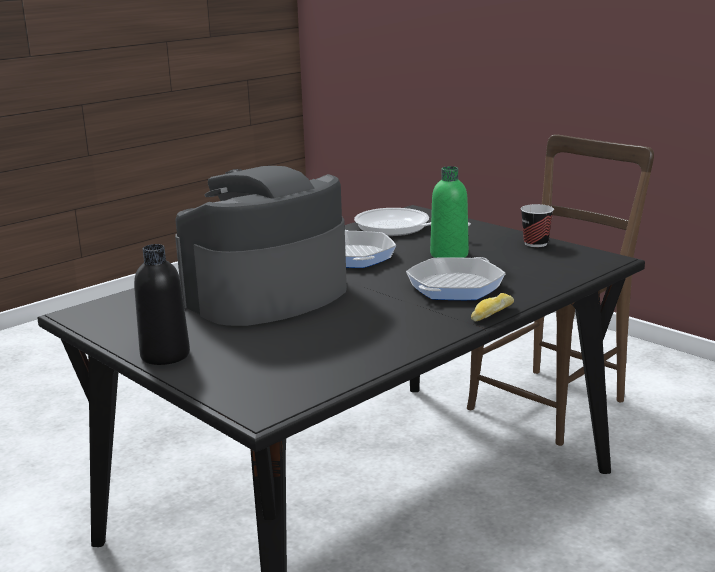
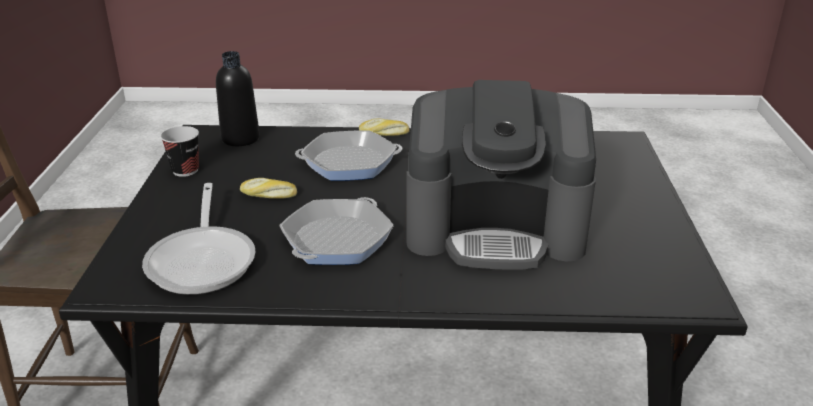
camera: 135 degrees left, 10 degrees up
(165, 355) = (650, 204): black bottle -> black bottle (240, 138)
(449, 254) = (268, 195): green bottle -> bread

